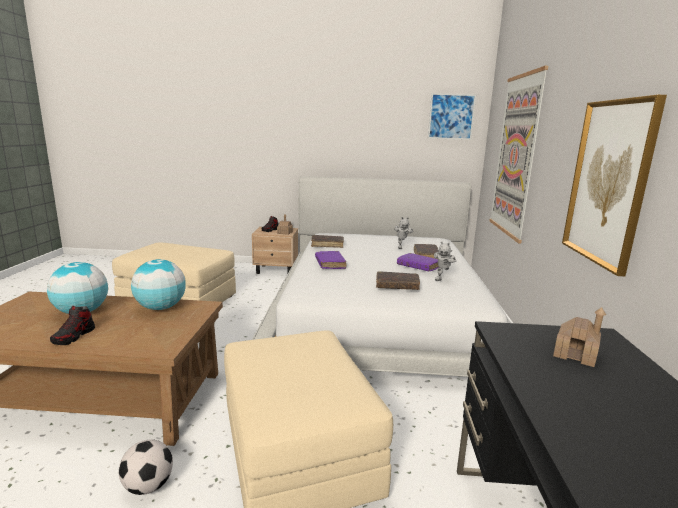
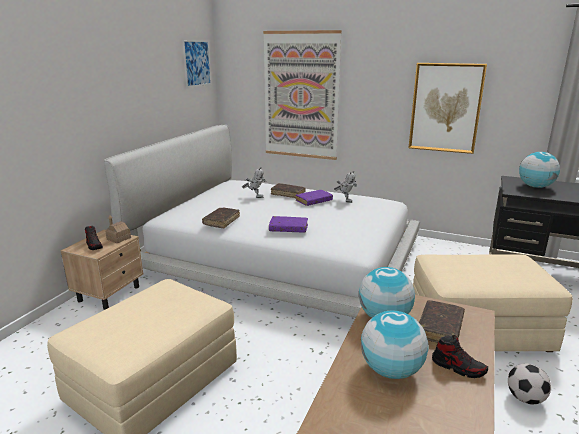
camera: 70 degrees left, 5 degrees up
(397, 286) = (356, 215): brown book -> brown book (440, 328)
(575, 354) = (535, 187): toy house -> globe

